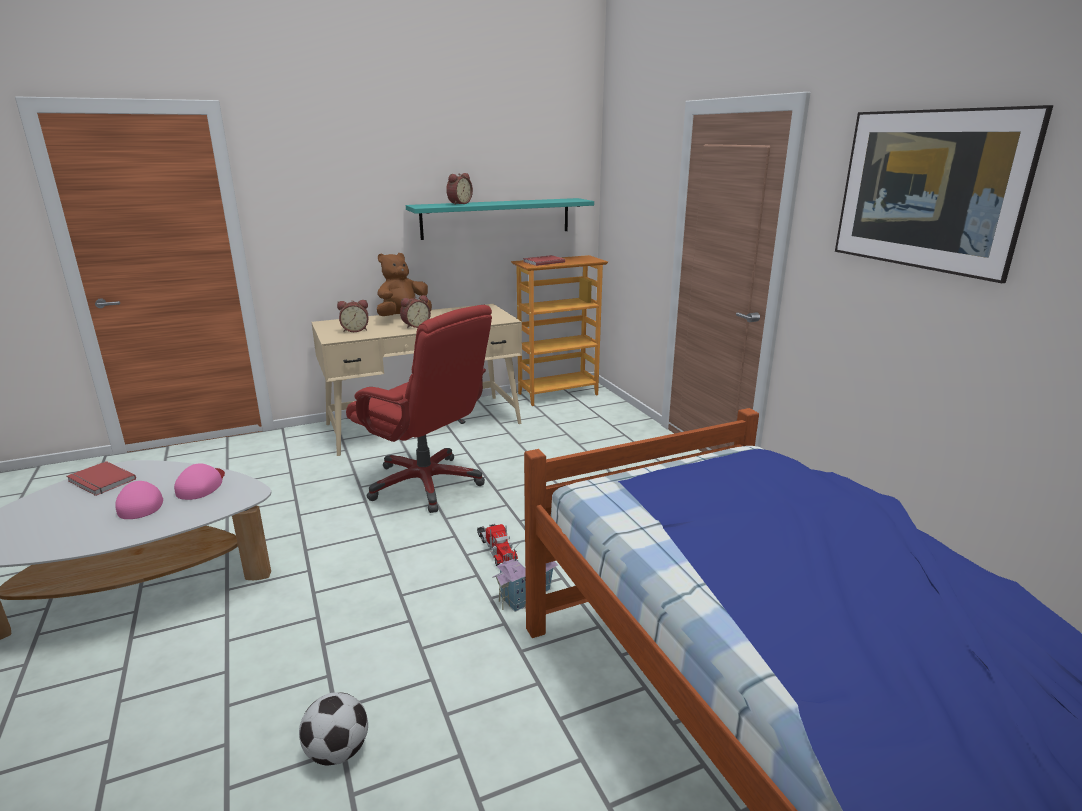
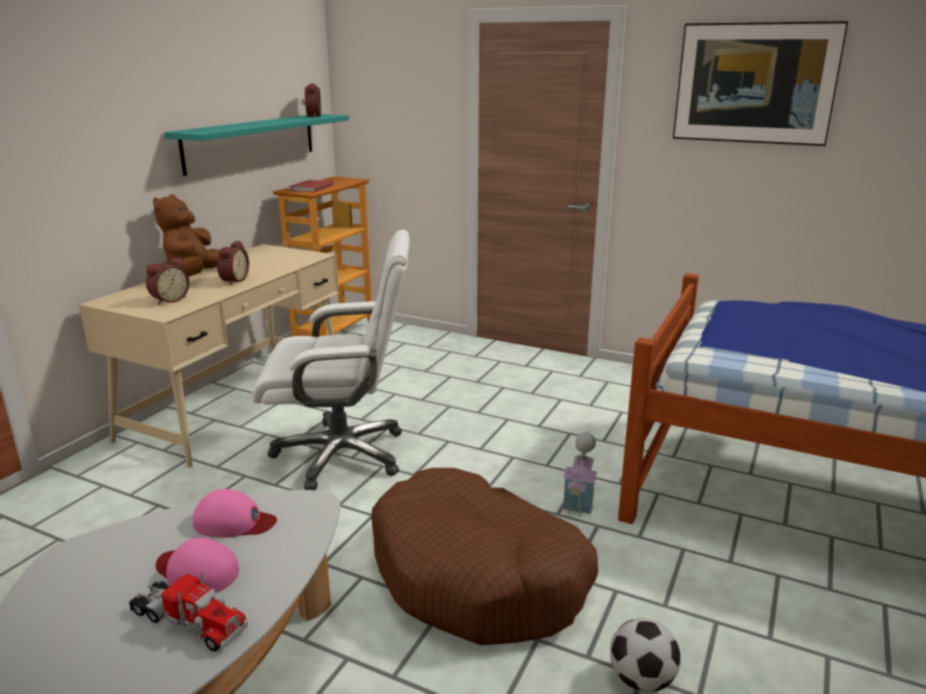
camera: 40 degrees left, 0 degrees up
(100, 481) = (69, 580): red book -> none
(202, 485) = (234, 522): pink cap -> pink cap turned 135 degrees clockwise
(367, 610) = (478, 576): none -> brown dog bed
(426, 484) = (342, 454): red office chair -> white office chair
(458, 203) = (224, 126): alarm clock -> alarm clock (312, 116)
(496, 549) = (499, 477): toy truck -> toy truck (188, 621)

